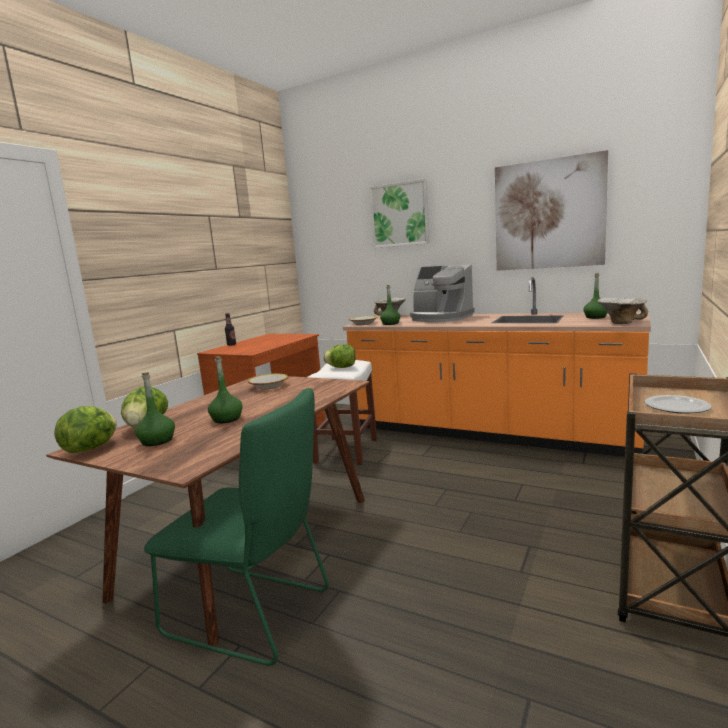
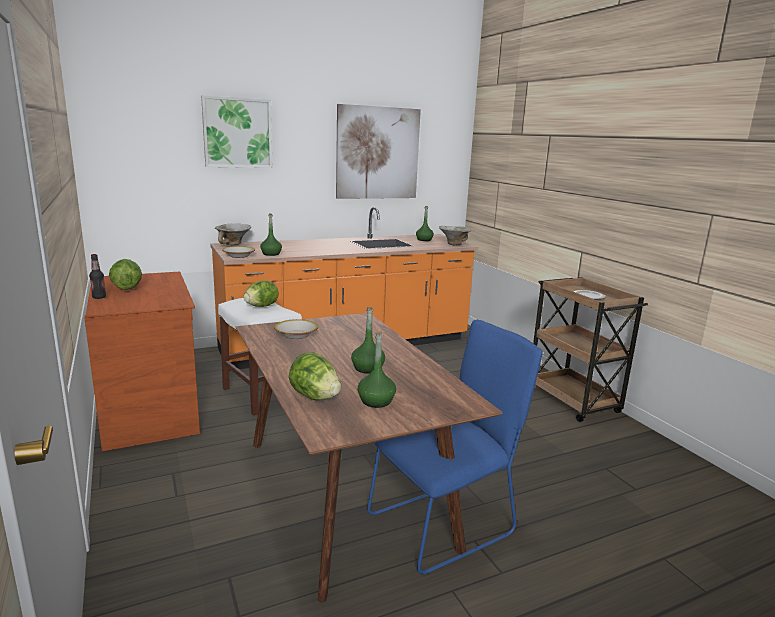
camera: 55 degrees left, 5 degrees up
(91, 448) = (338, 428): lettuce -> lettuce (127, 288)
(255, 614) = (446, 523): green chair -> blue chair
(440, 318) = (300, 245): coffee machine -> none

